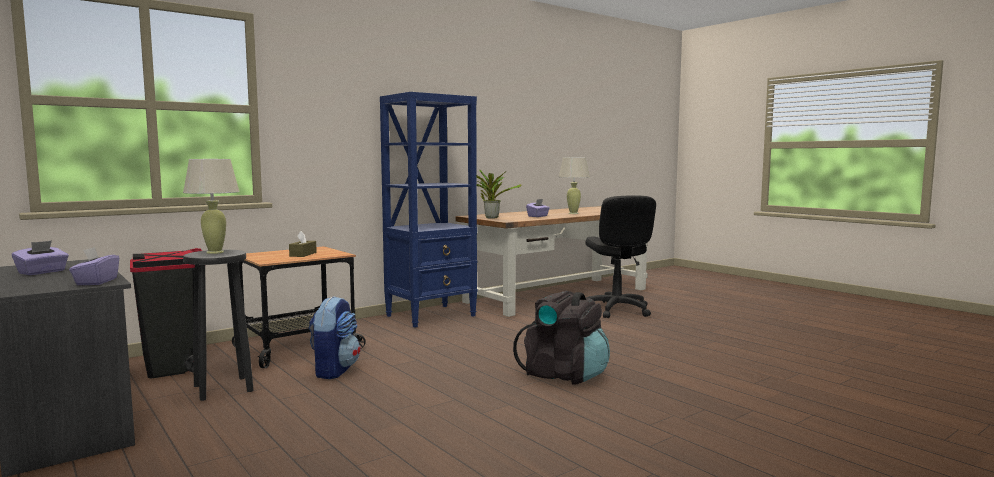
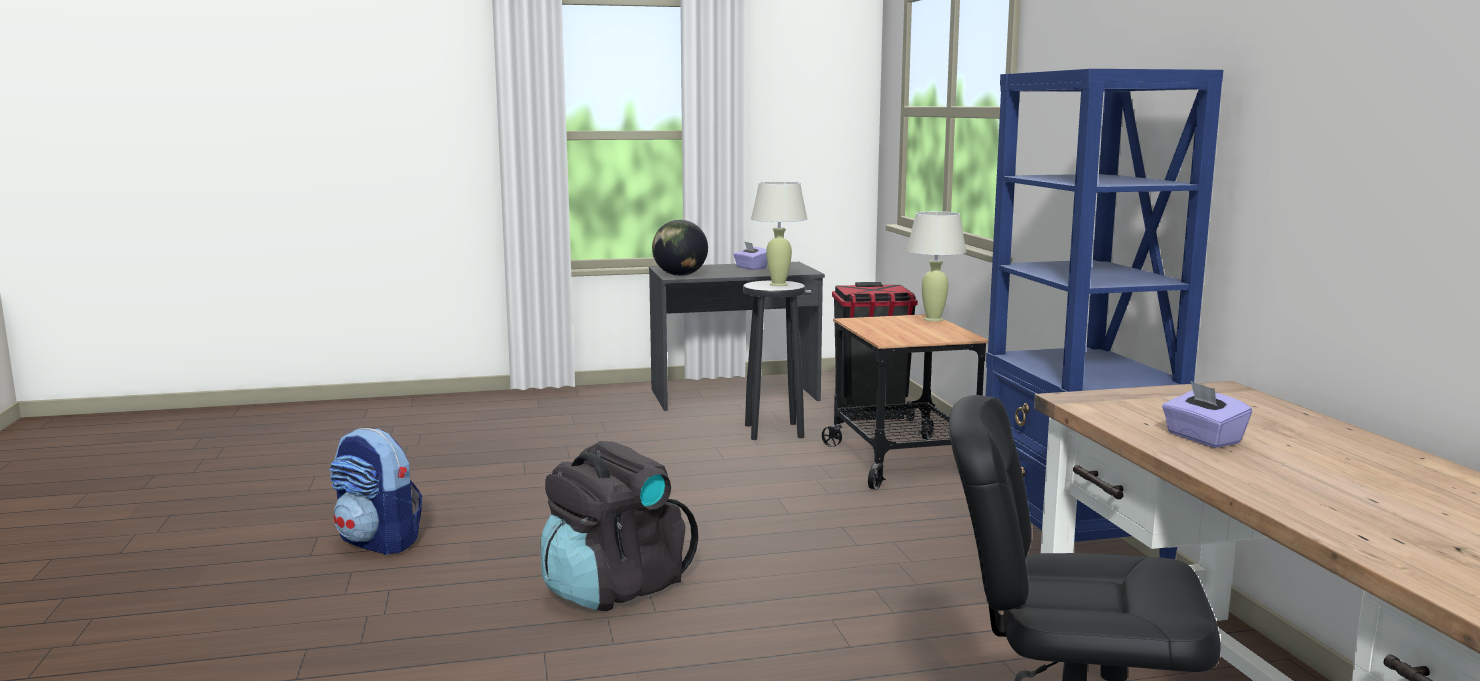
camera: 115 degrees right, 5 degrees up
(96, 282) = (680, 275): purple tissue box -> globe
(303, 254) = (901, 330): brown tissue box -> none
(334, 370) = (787, 471): backpack -> backpack (379, 542)
(491, 217) = (1164, 397): potted plant -> none
(573, 213) = (1330, 495): beige table lamp -> beige table lamp (933, 319)

